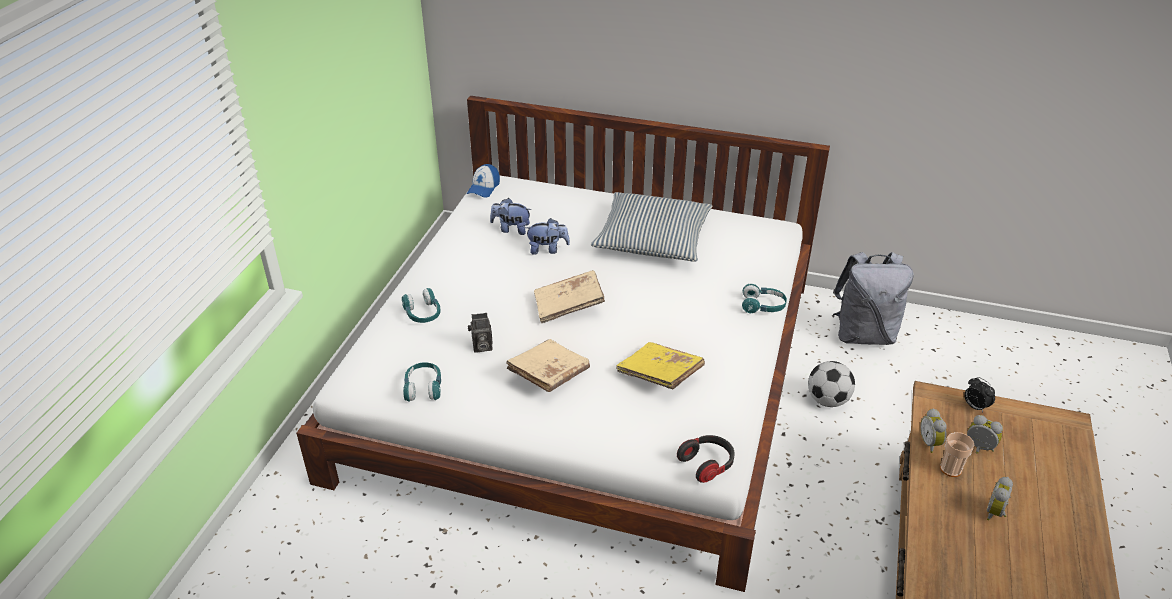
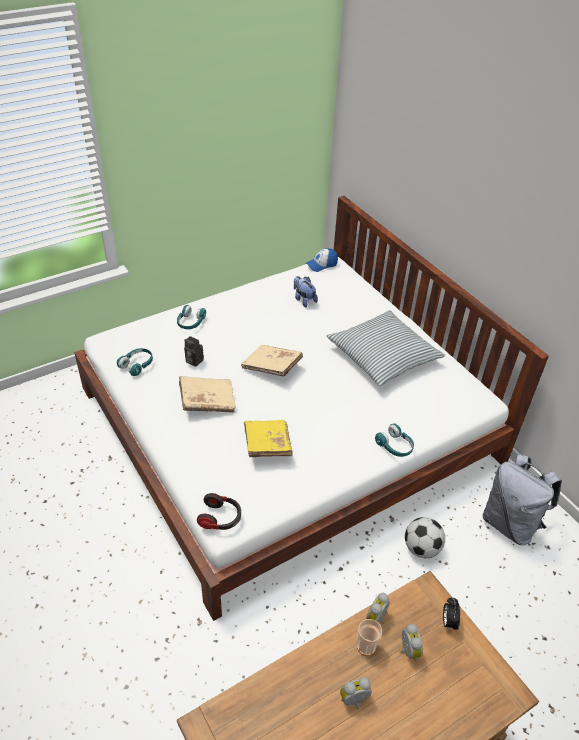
camera: 40 degrees right, 5 degrees up
(547, 249) = (308, 325): plush toy -> none

